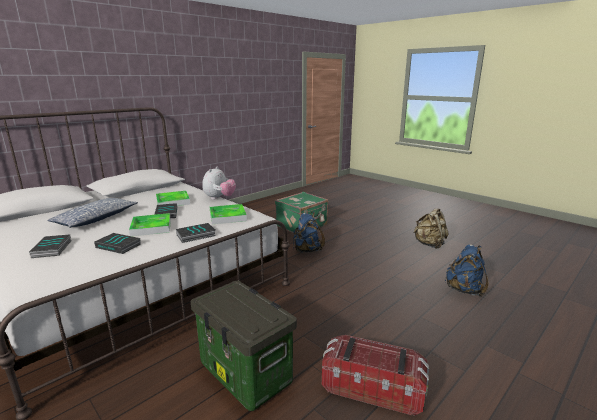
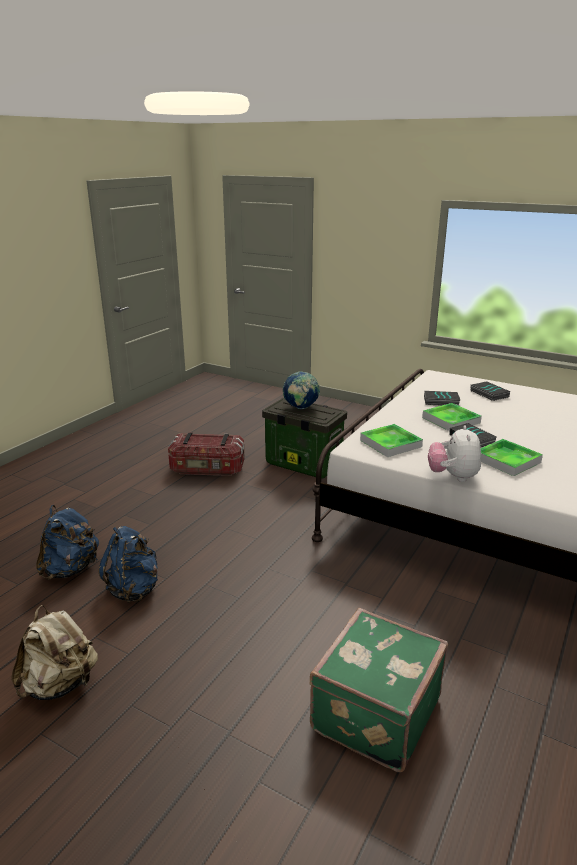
camera: 165 degrees right, 5 degrees up
(96, 219) = (531, 422): pillow -> none
(195, 235) = (389, 417): book -> none
(244, 309) = (300, 408): none -> globe
(307, 250) = (319, 614): blue backpack -> blue backpack (134, 589)

